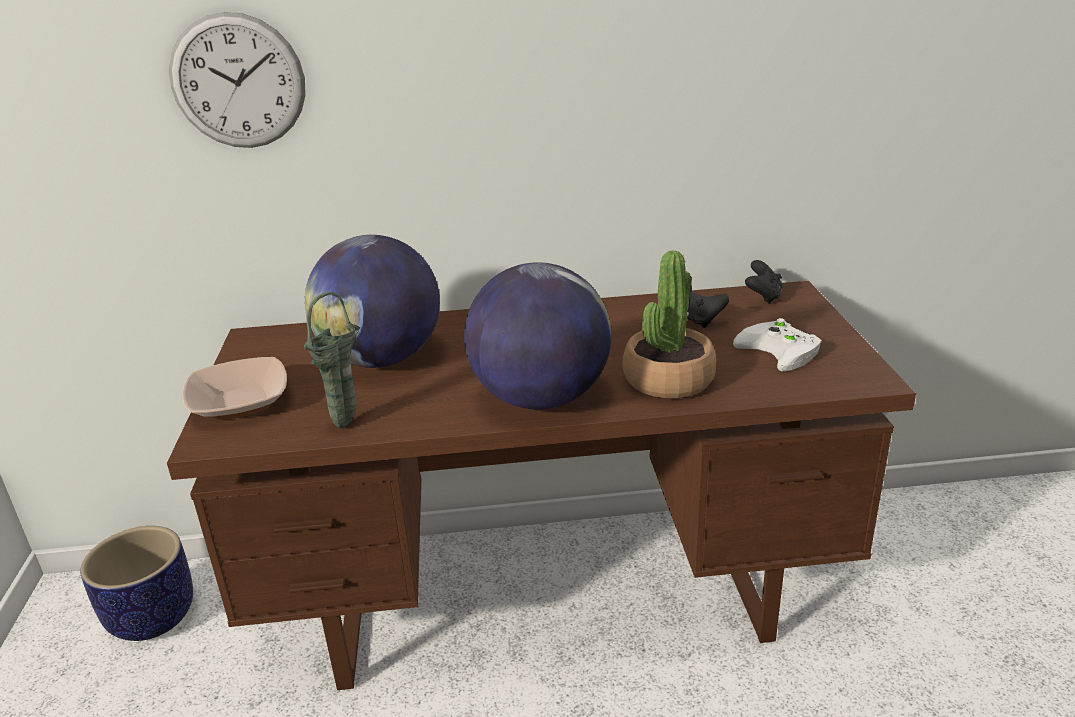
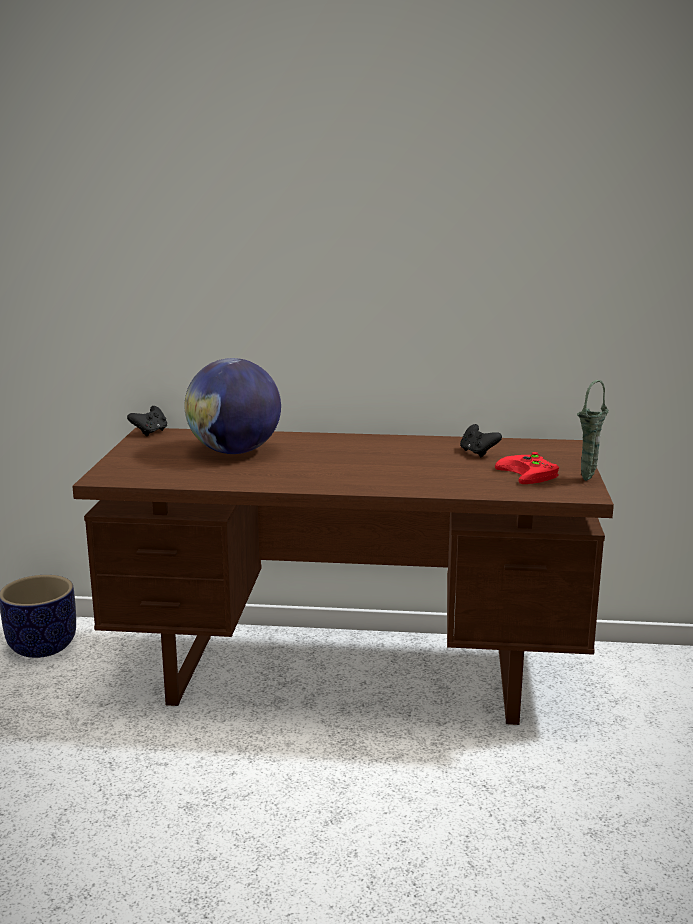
camera: 10 degrees right, 10 degrees down
(238, 82) = (166, 249): wall clock -> none
(240, 403) = (129, 463): bowl -> none
(348, 423) = (197, 479): green vase -> green vase (588, 478)
(540, 398) = (336, 480): globe -> none
(668, 379) = (434, 480): potted plant -> none
(763, 297) = (540, 445): black game controller -> black game controller (150, 432)
(782, 350) = (531, 474): white game controller -> red game controller

